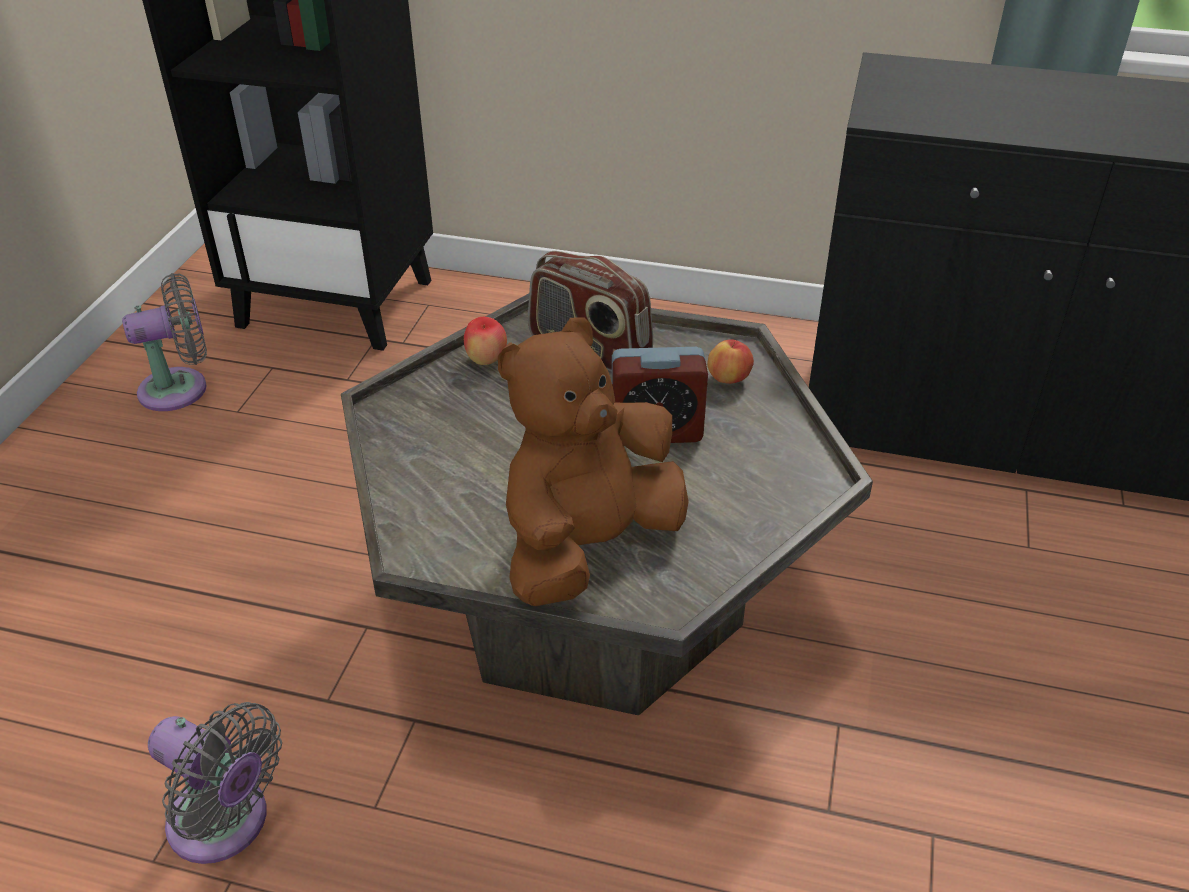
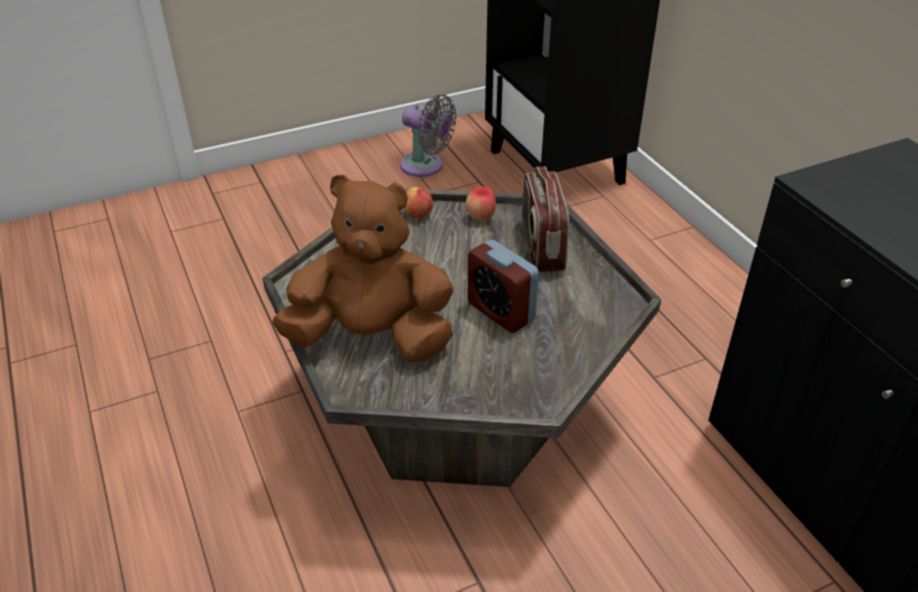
camera: 50 degrees right, 0 degrees up
(226, 824) = (185, 367): grey fan -> none
(729, 378) = (590, 314): apple -> apple (418, 214)

